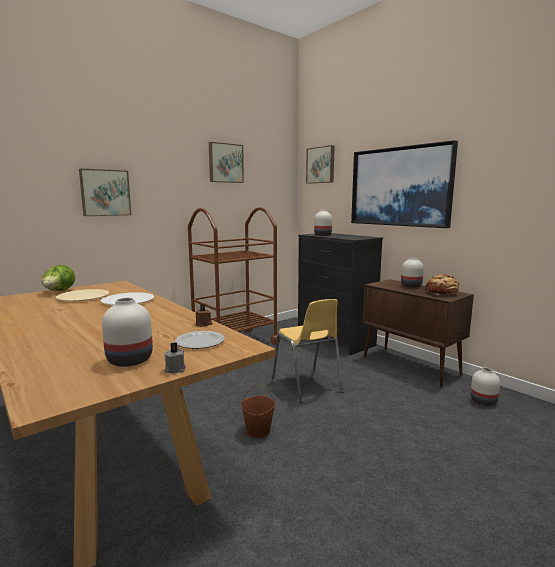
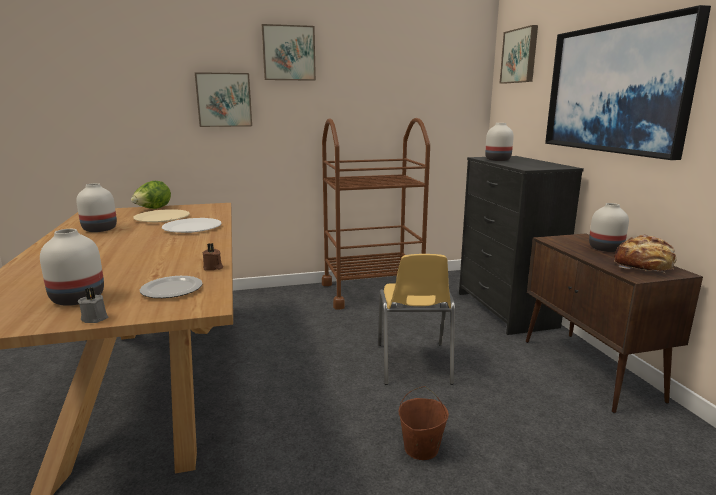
camera: 25 degrees right, 5 degrees up
(225, 163) = (380, 58): picture -> picture (288, 53)
(258, 431) = (306, 407): brown bucket -> brown bucket (421, 448)
(482, 401) = (669, 454): white vase -> white vase (100, 229)

